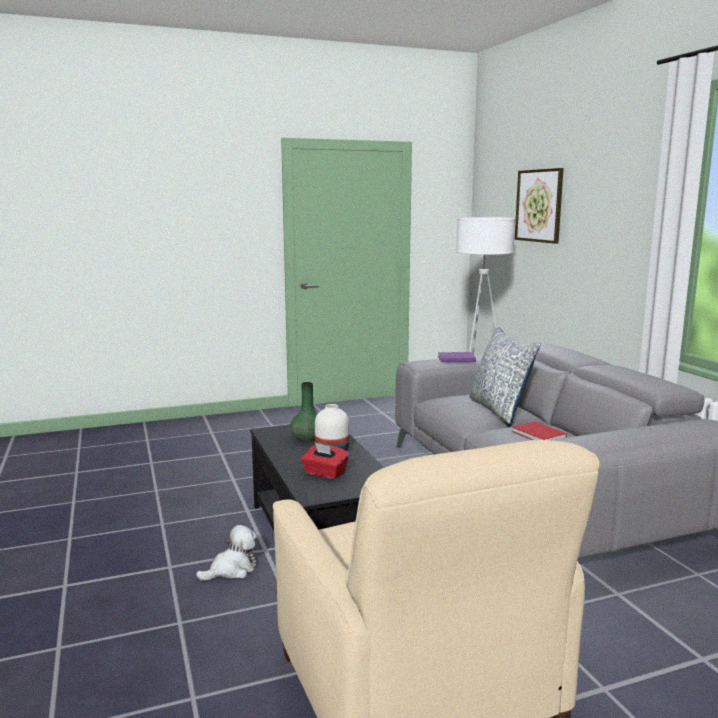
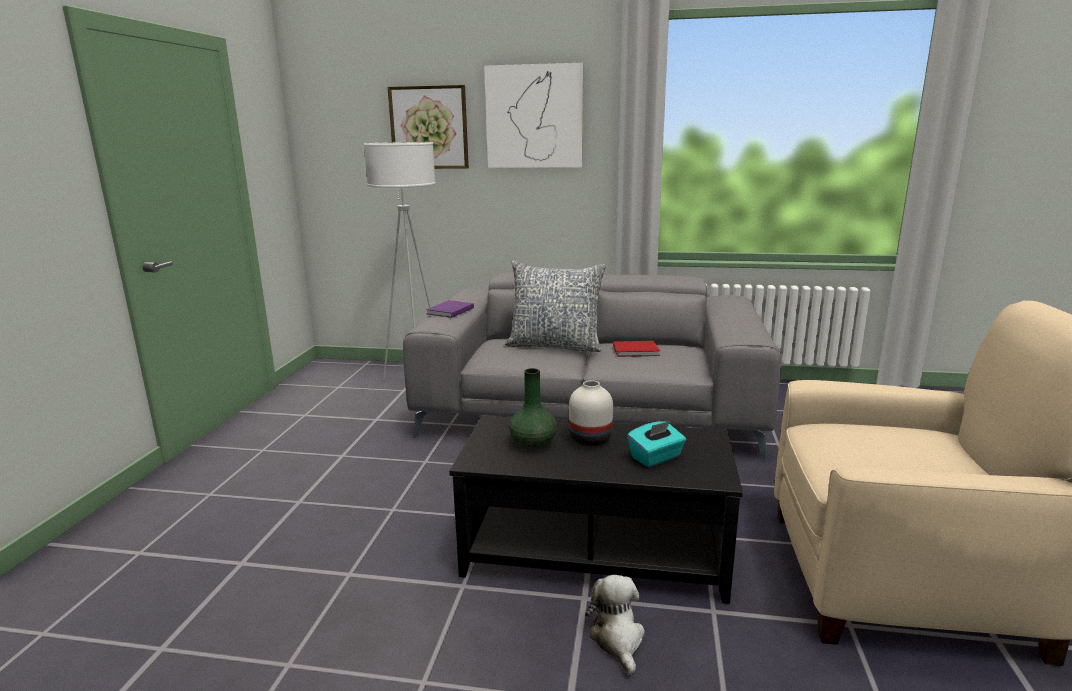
camera: 60 degrees left, 5 degrees up
(325, 473) = (656, 458): red tissue box -> turquoise tissue box
(605, 197) = (534, 117): none -> picture

